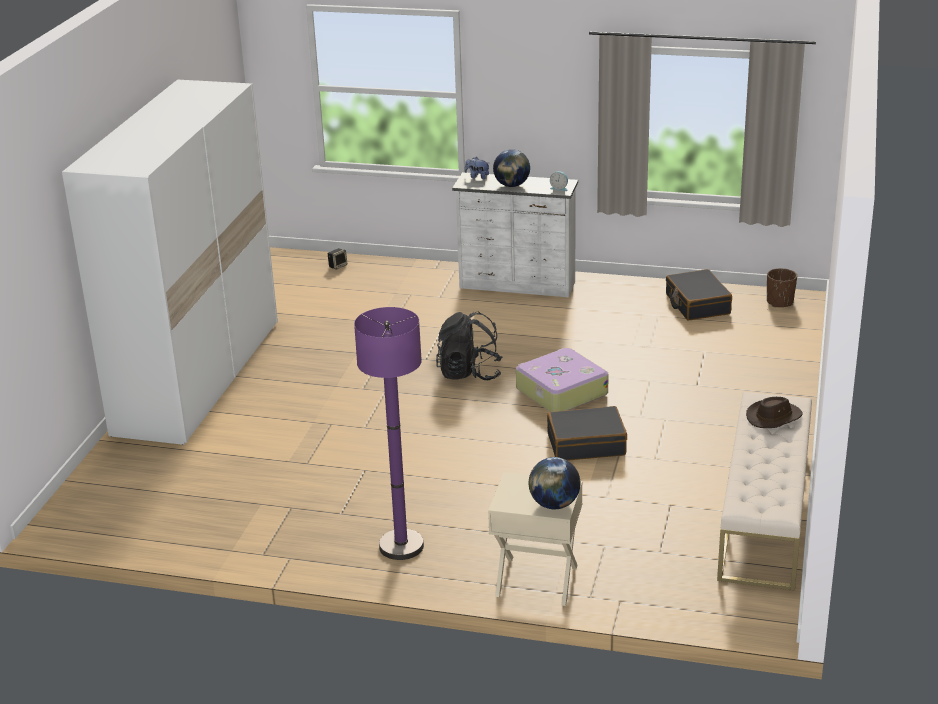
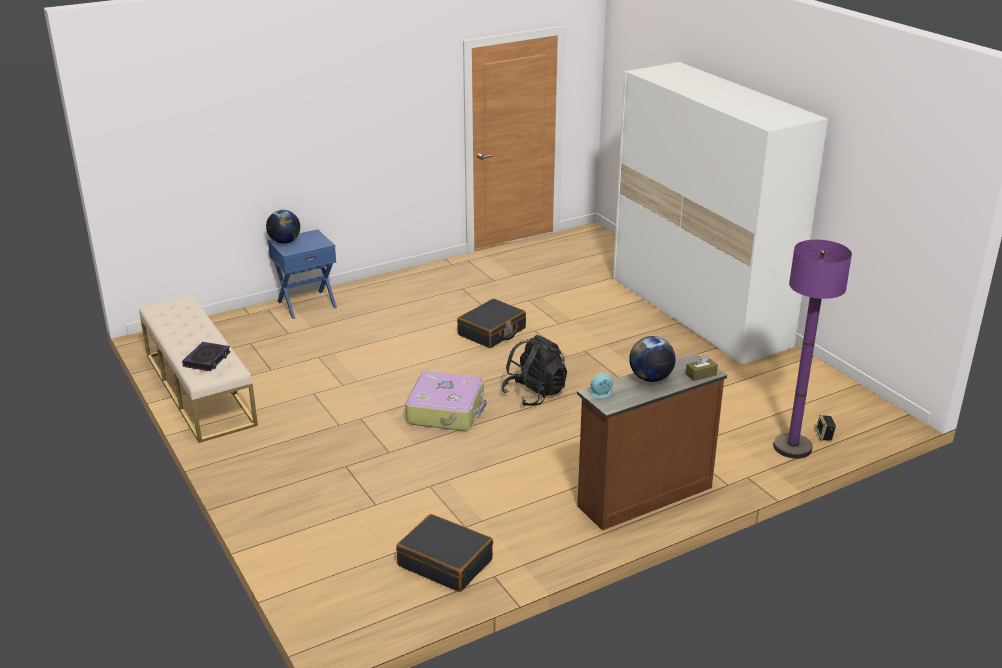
camera: 135 degrees right, 0 degrees up
(401, 546) = (403, 289): purple floor lamp -> purple floor lamp (792, 447)
(477, 177) = (701, 374): plush toy -> brown tissue box
(517, 285) = (643, 496): white dresser -> brown dresser
(536, 581) = (306, 304): beige nightstand -> blue nightstand
(586, 444) = (374, 382): black suitcase -> black suitcase (492, 332)
(774, 417) = (207, 359): brown hat -> book
(780, 302) = (362, 613): brown planter -> none

